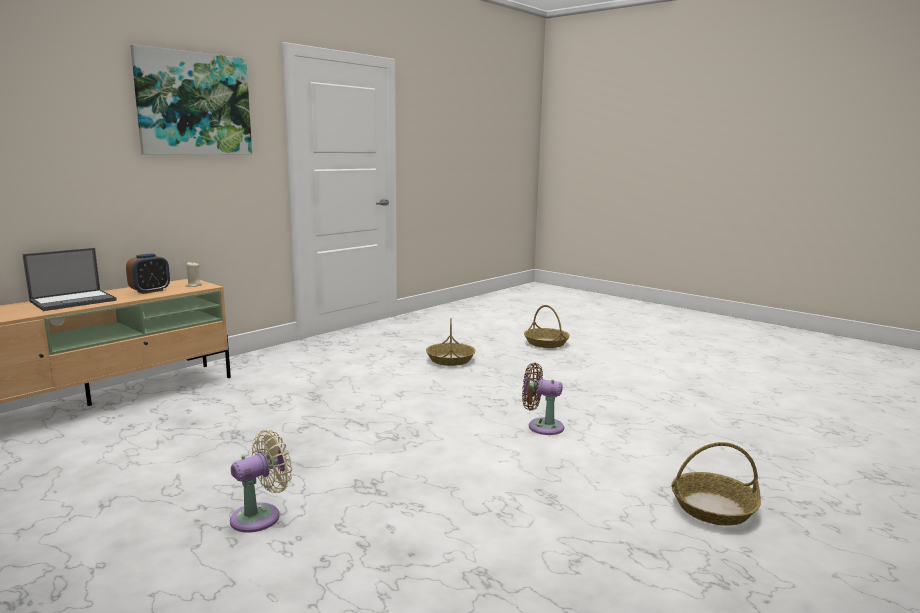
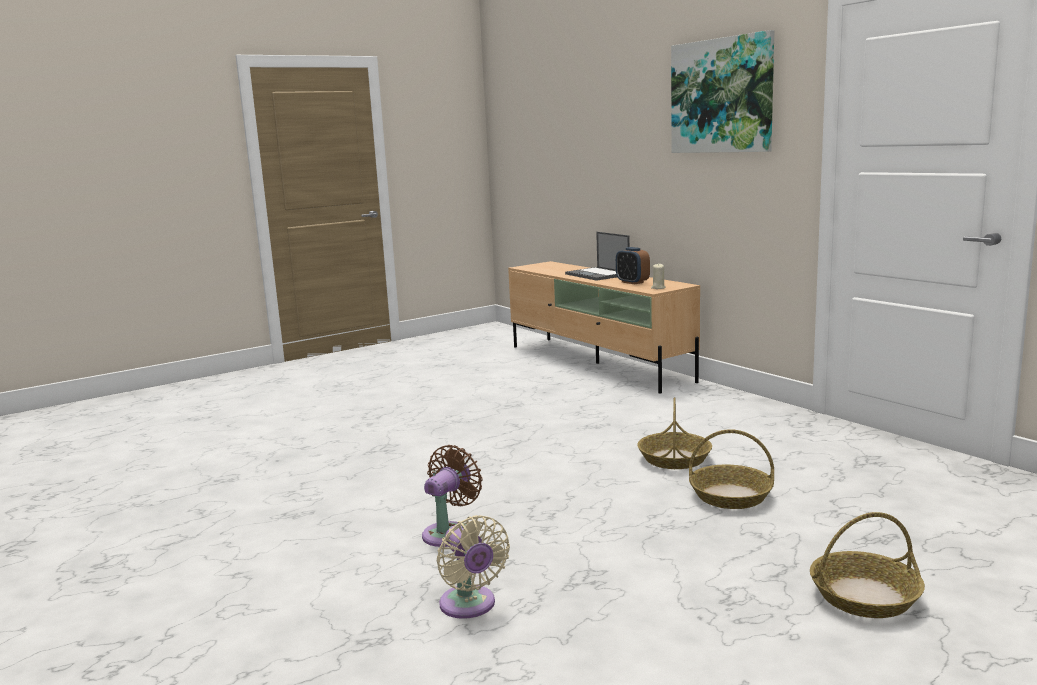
camera: 105 degrees right, 0 degrees up
(260, 516) = (370, 421): beige fan -> beige fan (470, 606)
(712, 508) = (183, 597): basket -> basket (674, 459)

